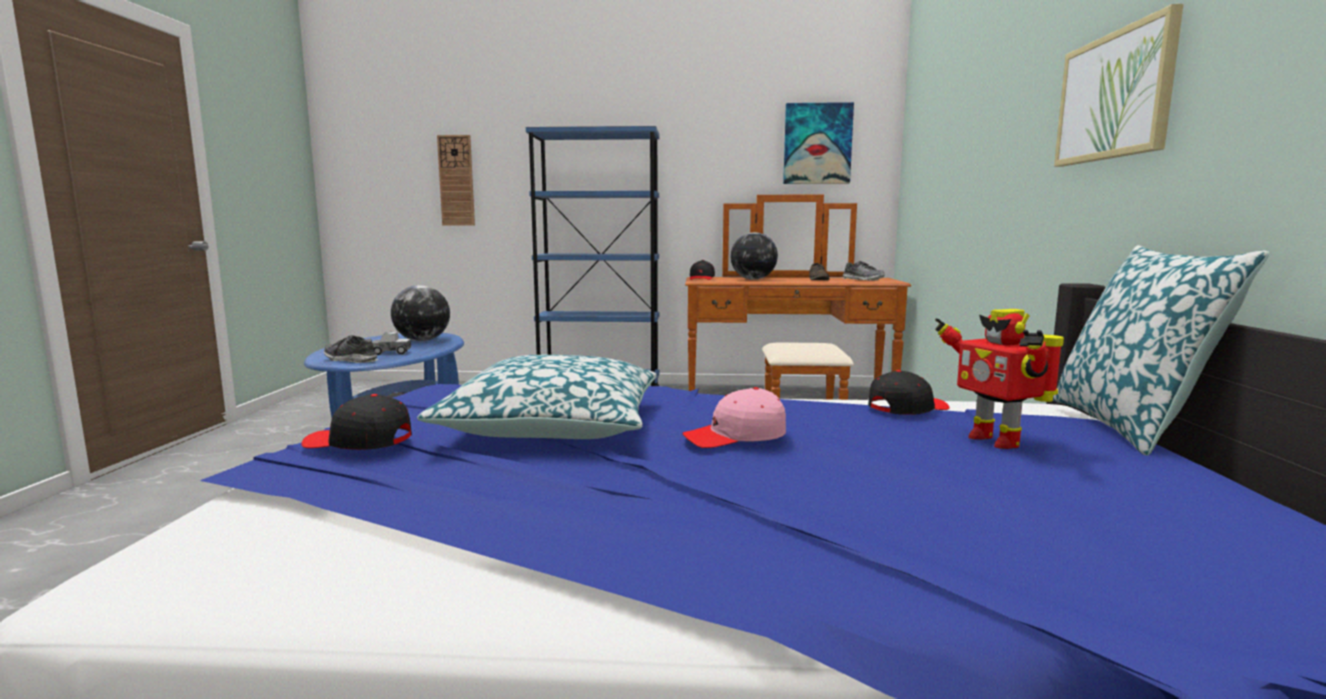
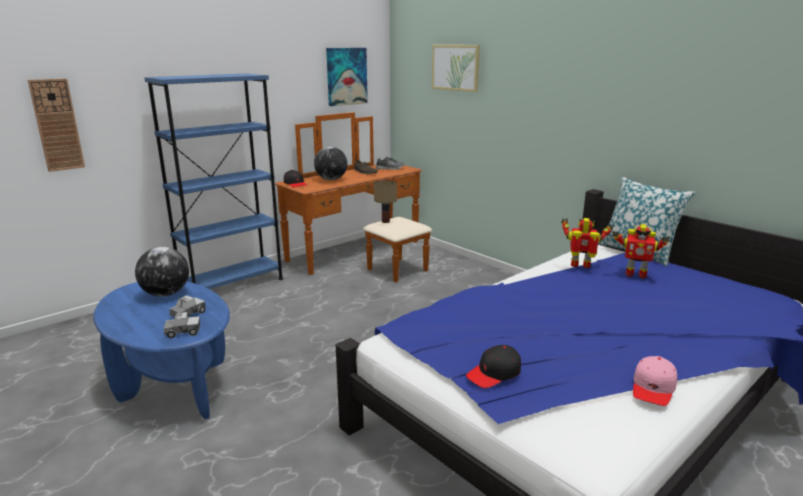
camera: 45 degrees left, 10 degrees up
(351, 360) = (183, 332): shoe -> toy truck
(554, 424) = (517, 327): pillow -> none
(735, 436) = (586, 305): pink cap -> pink cap (653, 388)
(795, 342) = (386, 221): none -> table lamp
(907, 408) = (581, 266): black cap -> toy robot
(1114, 96) = (600, 107): picture -> picture (455, 67)

